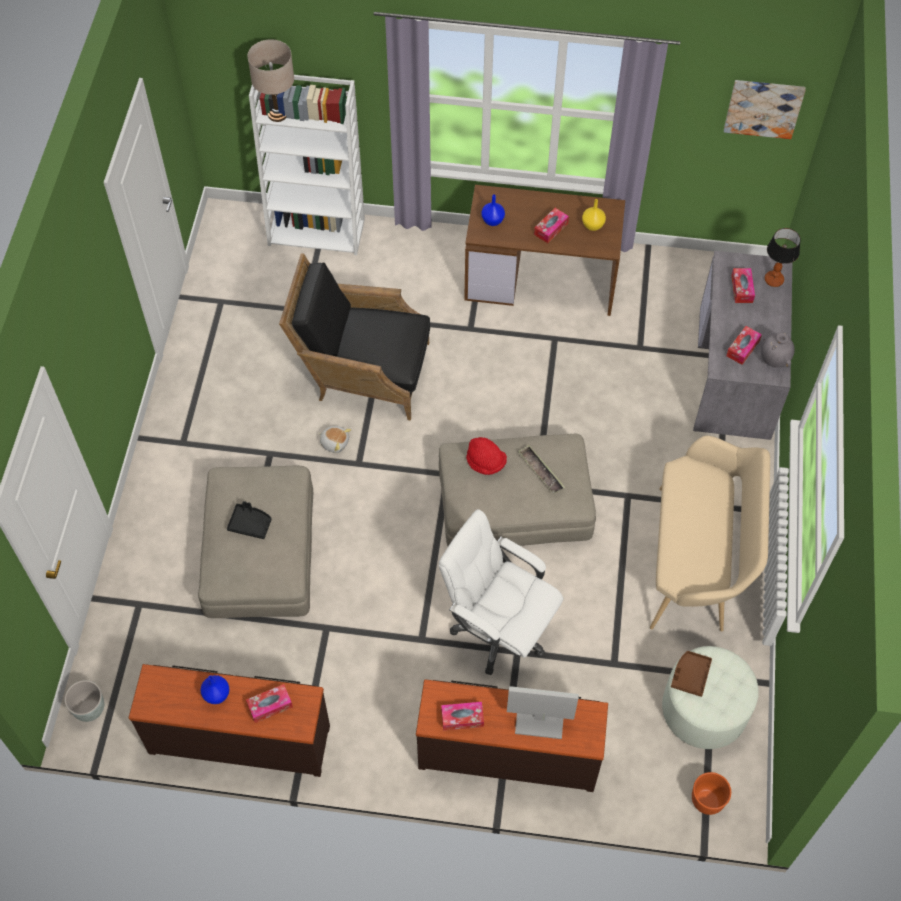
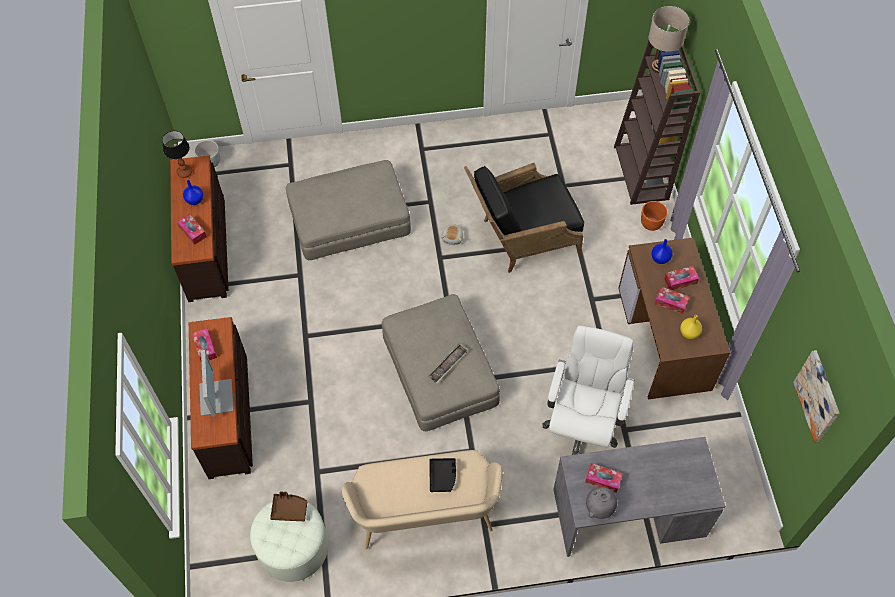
camera: 75 degrees right, 0 degrees up
(250, 524) = (346, 193): black tray -> black tray (442, 476)
(317, 231) = (642, 173): white bookcase -> brown bookcase
(362, 371) = (522, 238): black armchair -> black armchair turned 105 degrees counterclockwise
(486, 463) = (444, 325): red hat -> none
(498, 629) = (326, 384): white office chair -> white office chair (582, 424)
(707, 800) = (216, 563): orange planter -> orange planter (651, 224)
(742, 289) = (670, 467): tissue box -> tissue box (680, 281)
(773, 280) = (692, 493): table lamp -> table lamp (184, 172)

